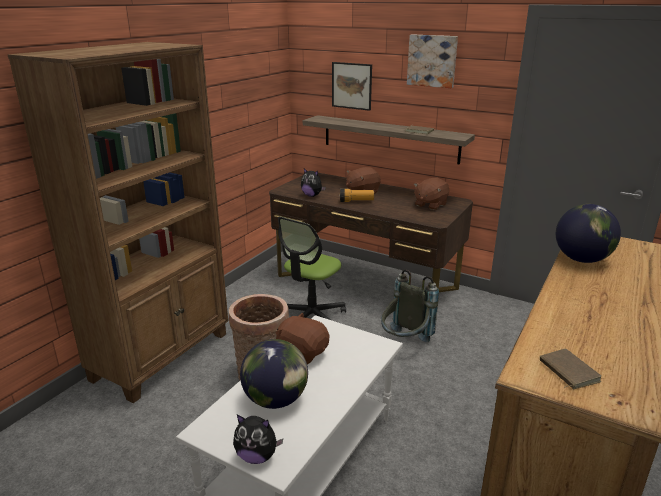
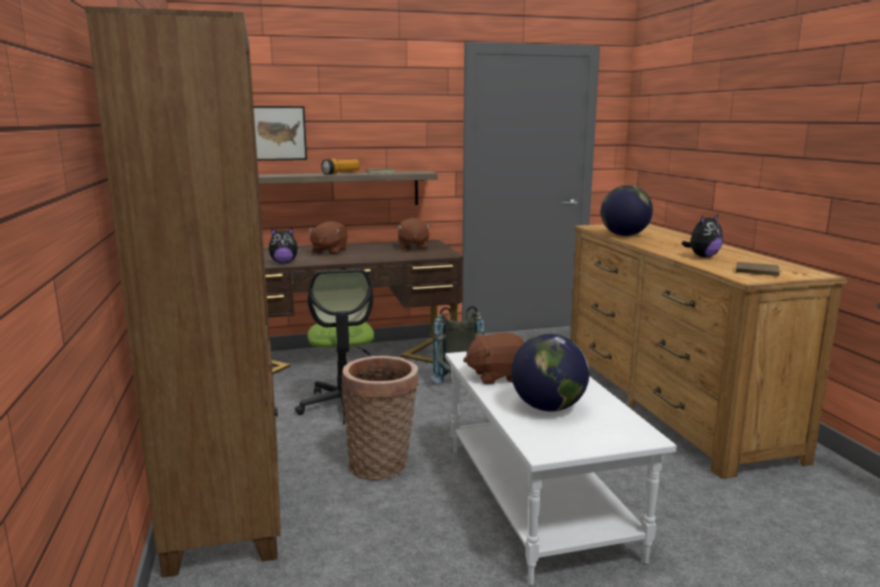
camera: 45 degrees left, 10 degrees down
(257, 456) = (618, 439): plush toy -> plush toy (702, 256)
(356, 201) = (341, 257): flashlight -> flashlight (341, 173)
(432, 61) = (376, 98): picture -> none

